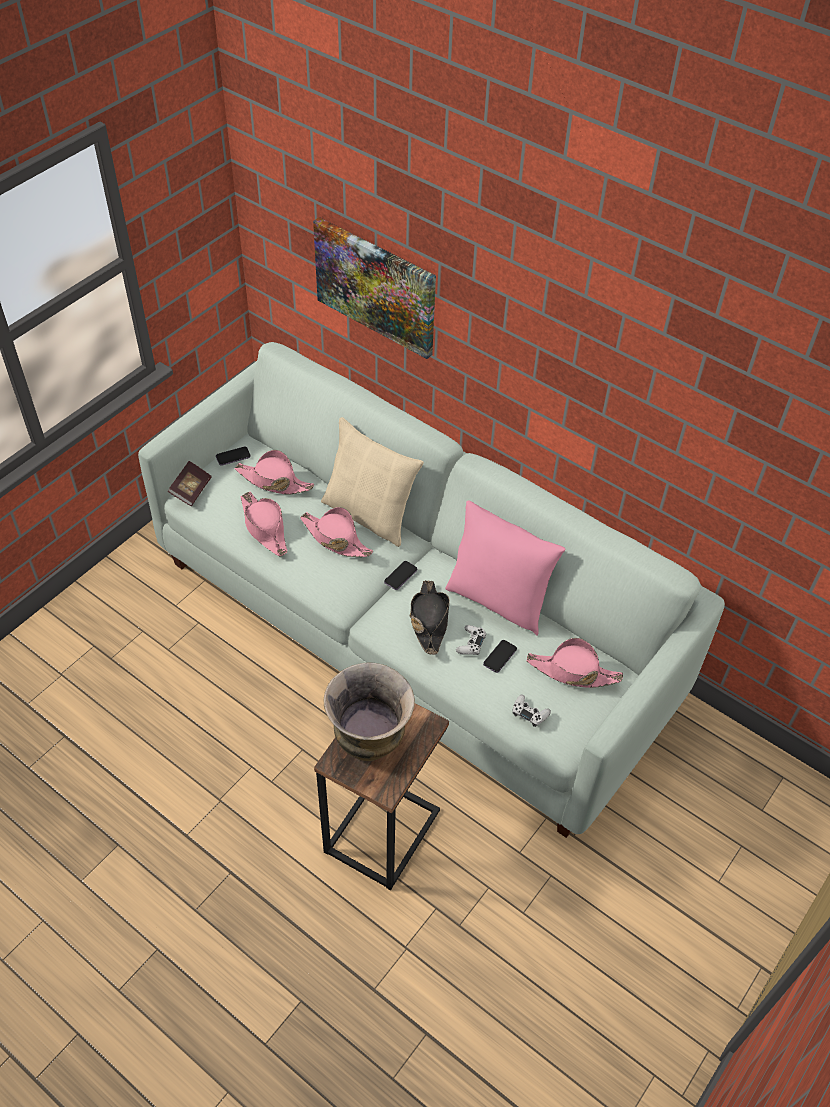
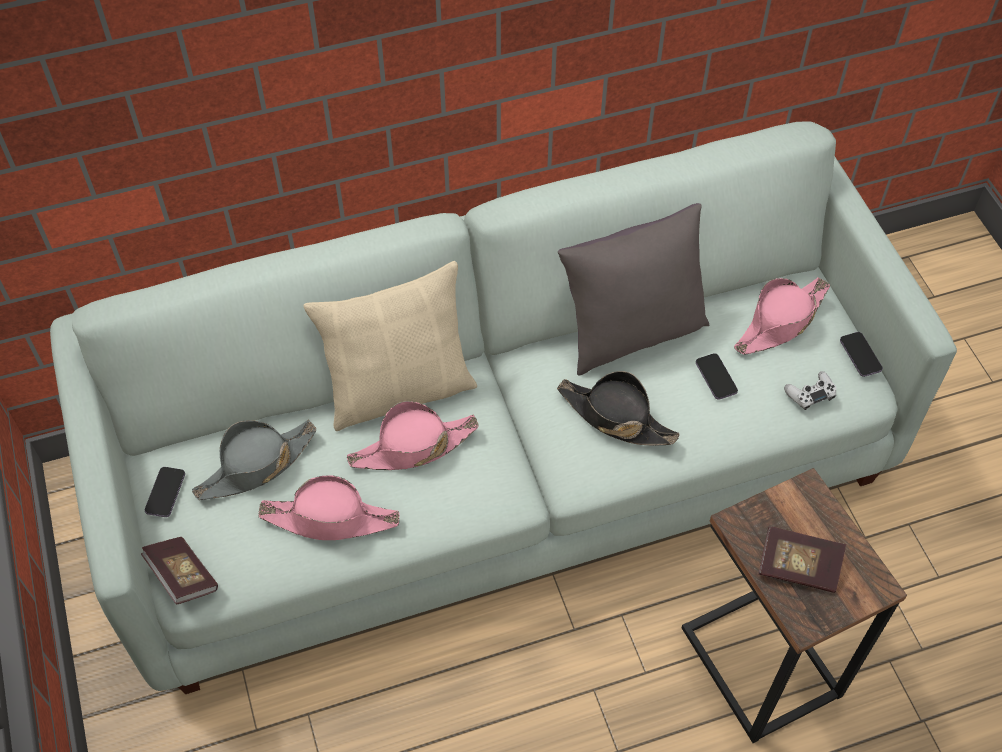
camera: 55 degrees left, 5 degrees up
(274, 481) = (256, 466): pink hat -> grey hat
(370, 742) = (798, 567): vase -> book
(376, 286) = (205, 109): picture -> none
(400, 576) = (520, 411): phone -> phone (860, 355)
(471, 643) = (678, 394): white game controller -> none
(498, 600) = (631, 333): pink pillow -> grey pillow

